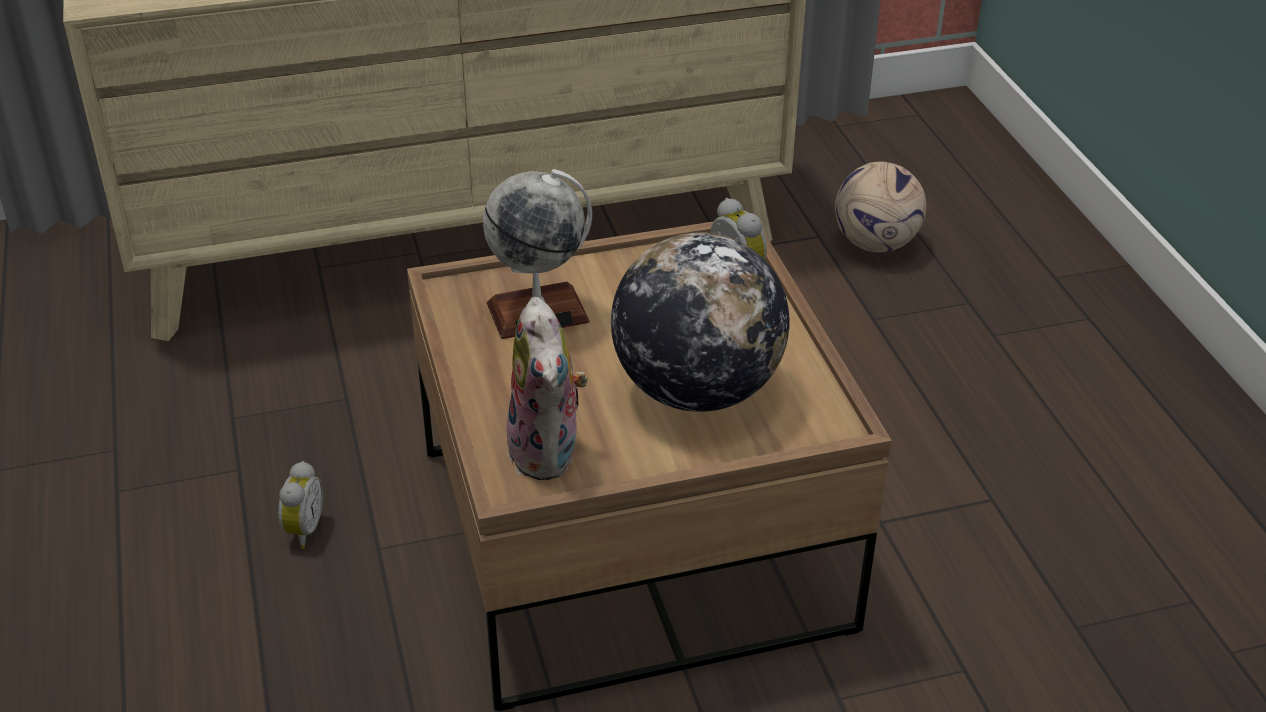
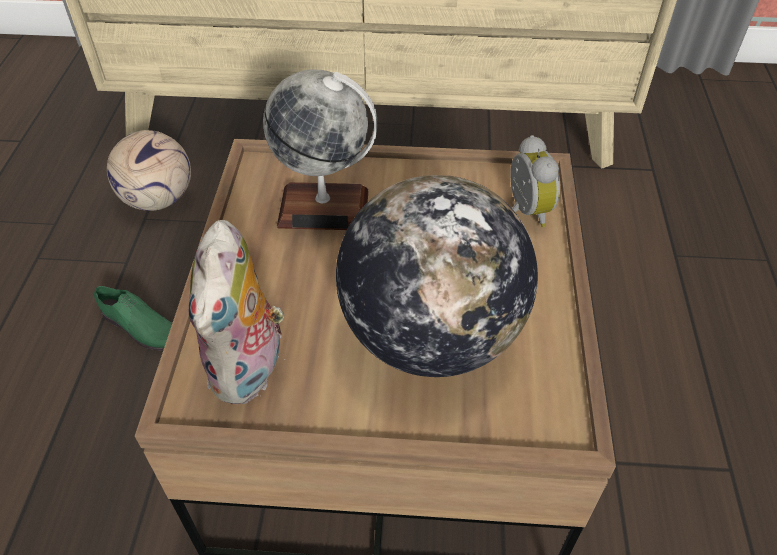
camera: 20 degrees right, 10 degrees up
(302, 530) = (142, 328): alarm clock -> green shoe
(874, 244) = (699, 187): football -> football (157, 200)

